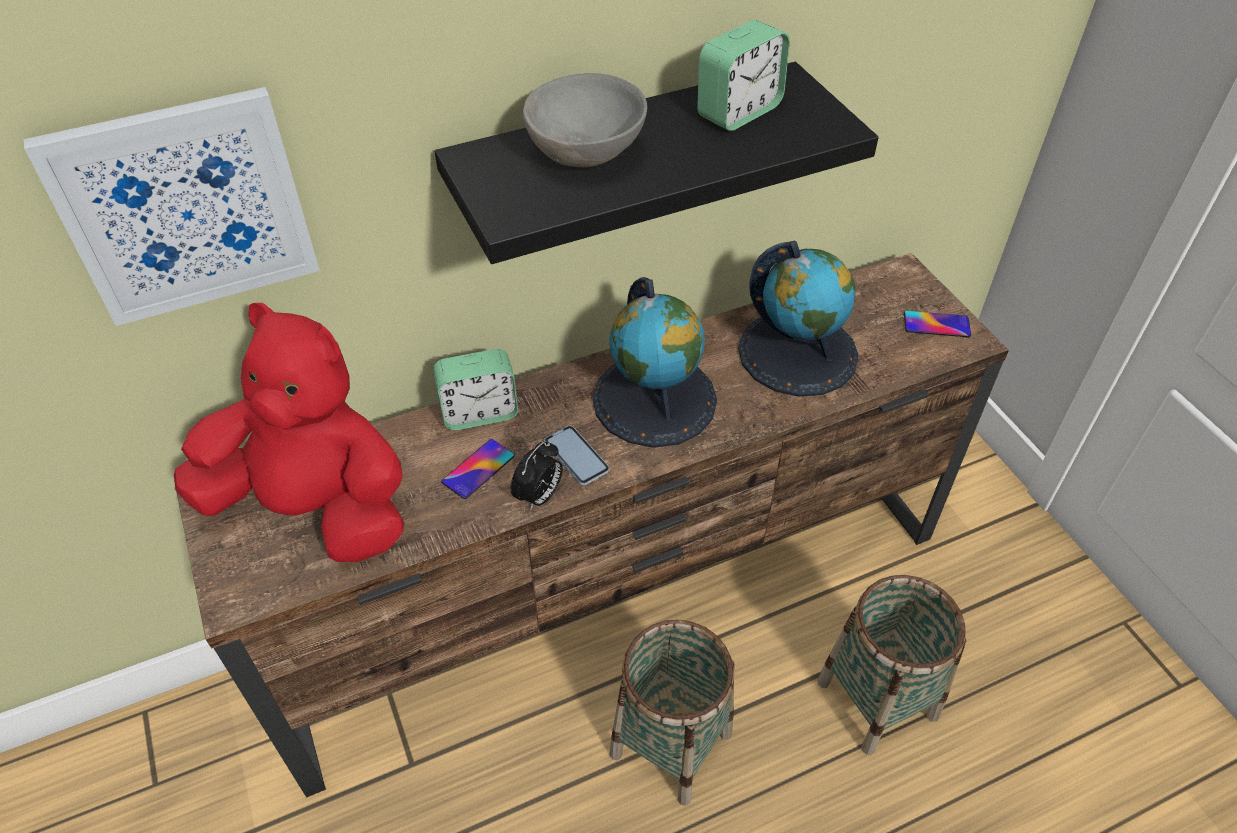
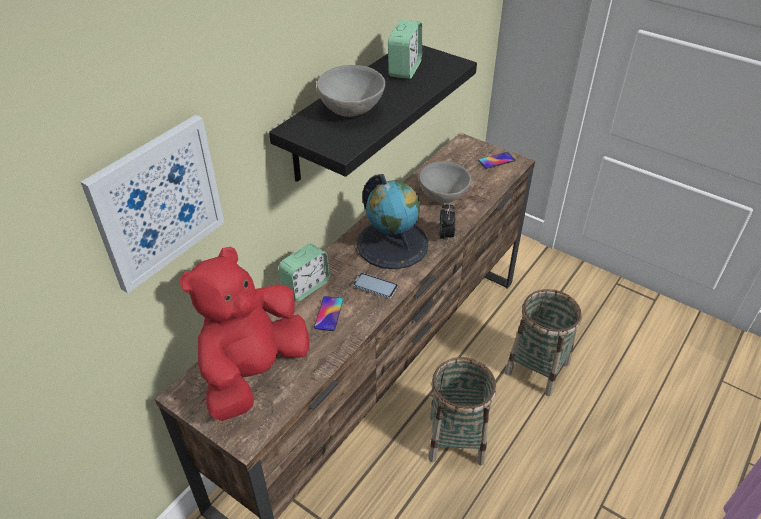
camera: 30 degrees left, 5 degrees down
(316, 508) = (253, 372): red plush toy -> red plush toy turned 45 degrees counterclockwise
(539, 496) = (372, 313): alarm clock -> alarm clock (446, 236)
(798, 352) = (444, 196): globe -> grey bowl

